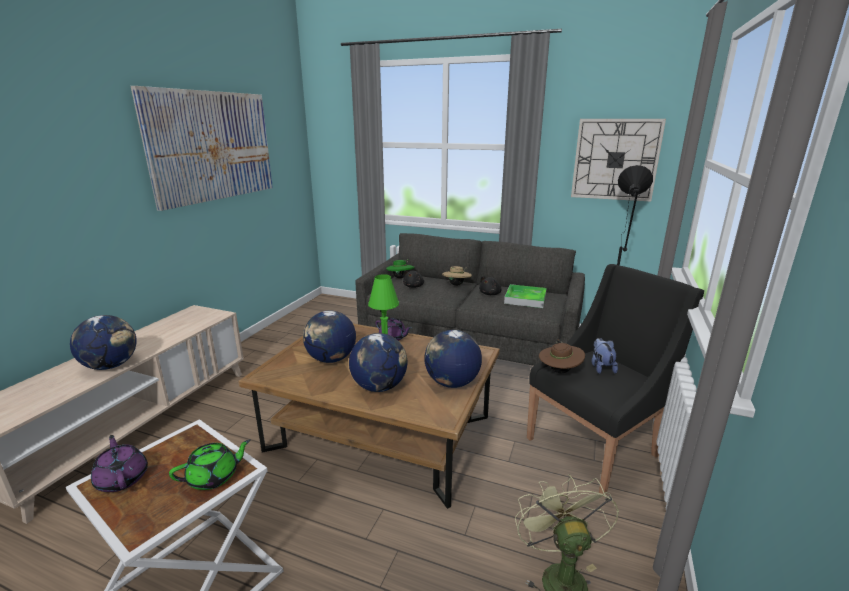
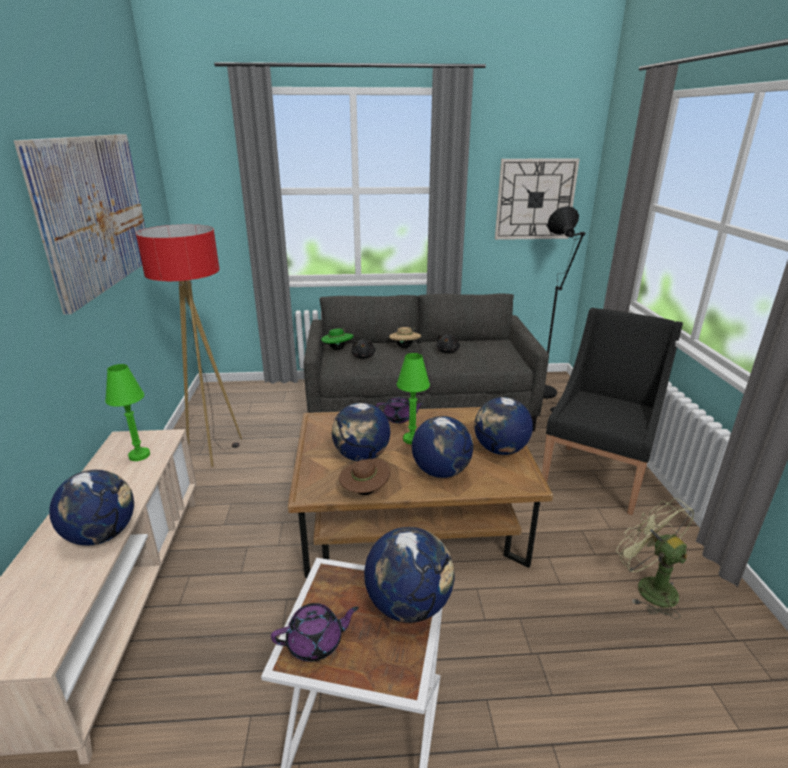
camera: 25 degrees left, 5 degrees up
(122, 478) = (316, 642): purple teapot -> purple teapot turned 135 degrees clockwise
(189, 323) = (139, 455): none -> green table lamp
(214, 477) = (409, 605): green teapot -> globe
(288, 341) = (214, 449): none -> floor lamp
(525, 299) = (484, 351): tray -> none
(559, 371) = (576, 415): brown hat -> brown hat (365, 491)
(601, 367) = (603, 404): plush toy -> none

